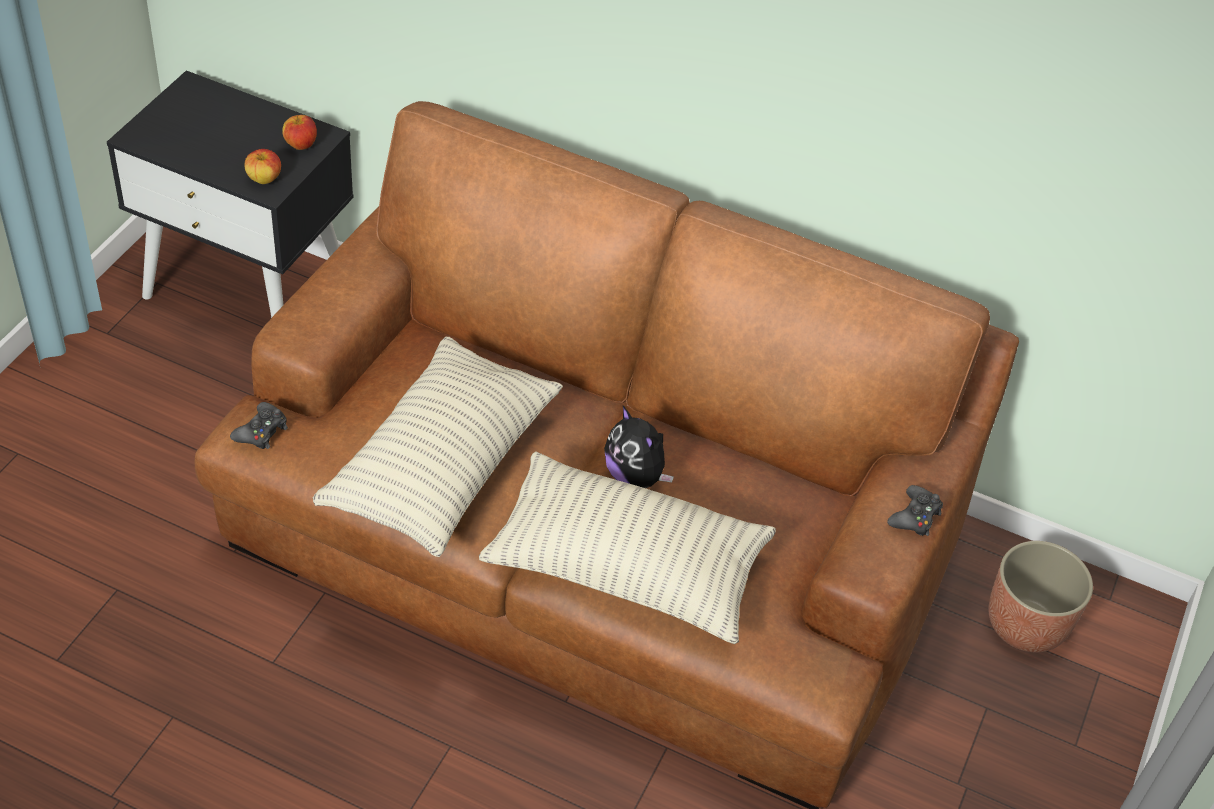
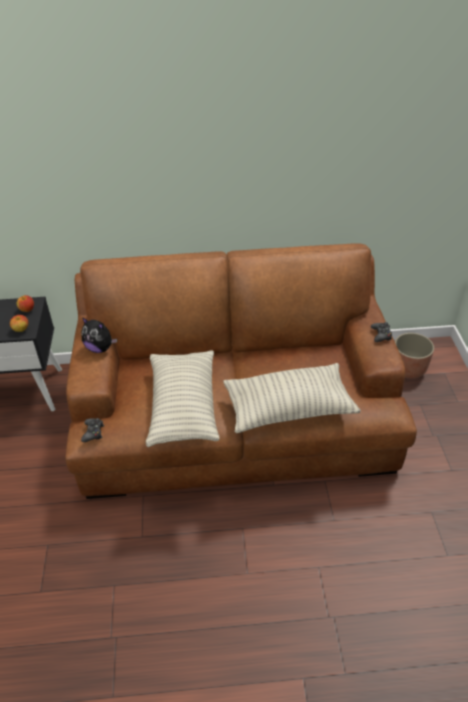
camera: 25 degrees left, 5 degrees down
(635, 476) = (262, 374): plush toy -> plush toy (100, 348)

